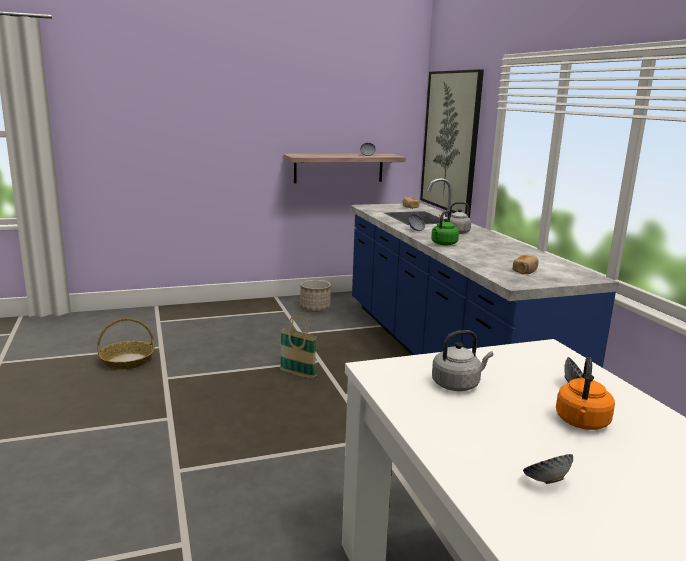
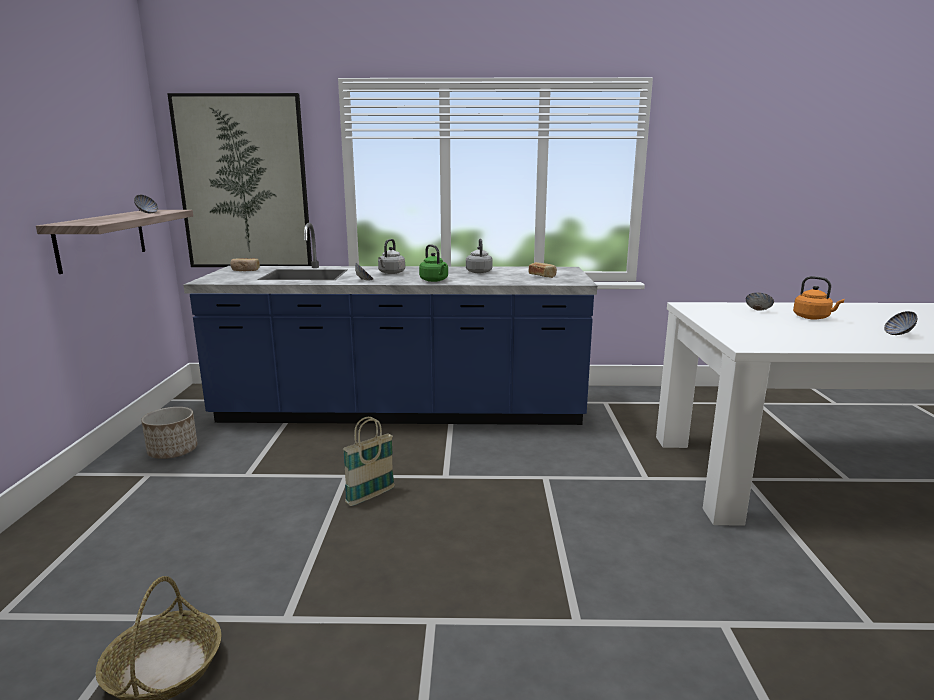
camera: 70 degrees left, 0 degrees up
(457, 384) = (767, 331): grey kettle -> grey kettle (479, 272)

